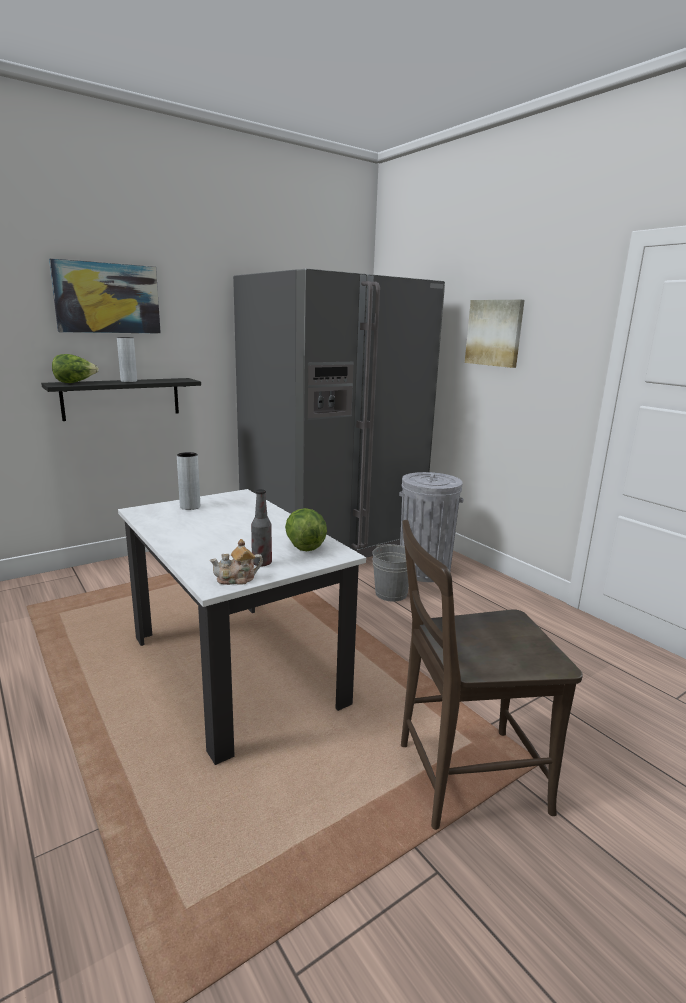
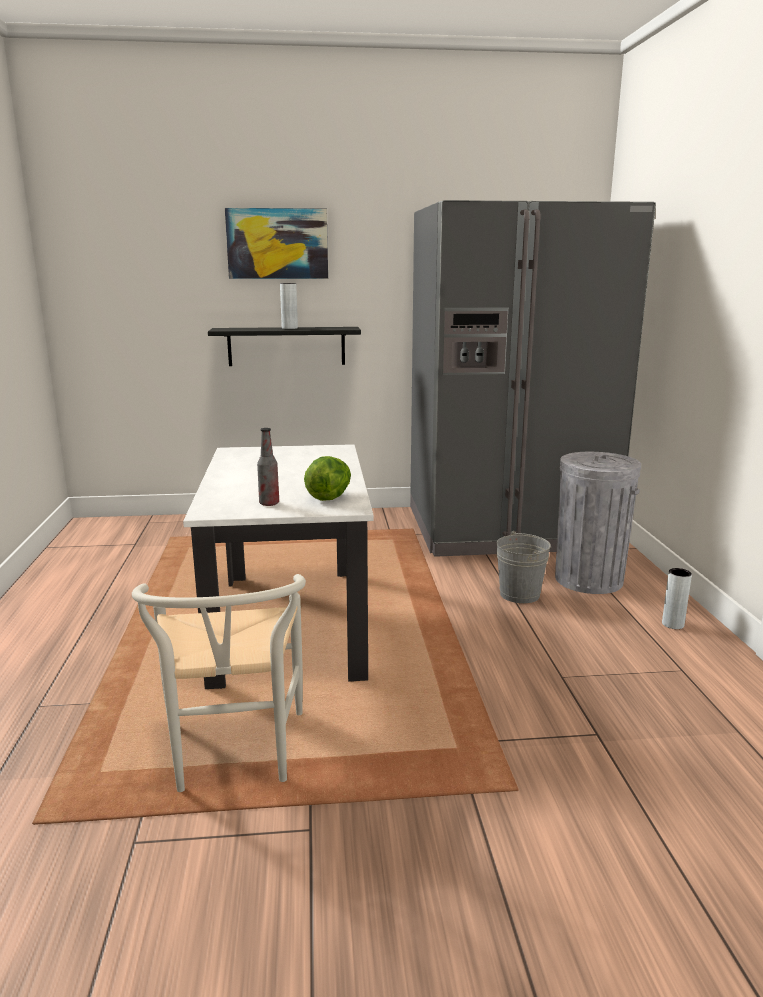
camera: 30 degrees right, 0 degrees up
(75, 383) = (238, 328): lettuce -> none
(190, 507) = (277, 453): grey vase -> grey vase (673, 624)
(237, 579) = (231, 511): teapot -> none
(307, 829) = (233, 758): none -> white chair
(463, 777) = (415, 773): brown chair -> none
(494, 333) = (710, 268): picture -> none

